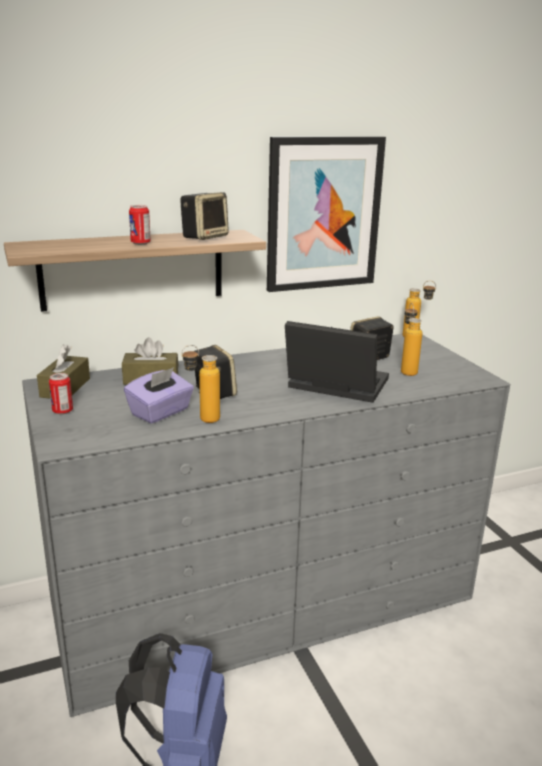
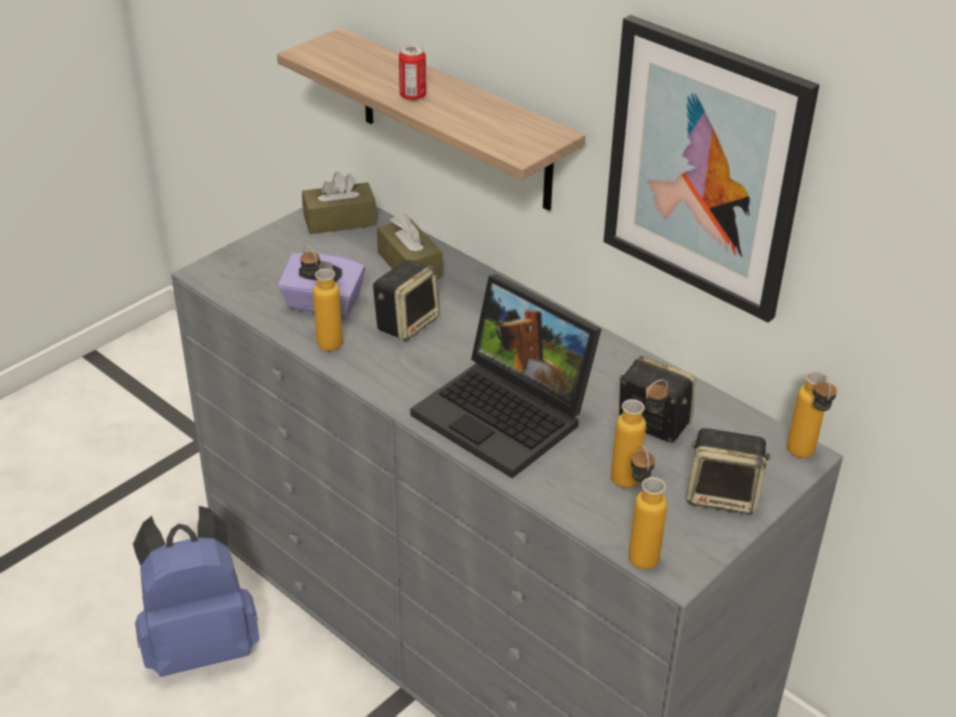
camera: 65 degrees right, 15 degrees up
(62, 411) = (281, 243): can -> none
(205, 237) = (497, 122): speaker -> speaker (723, 495)
(333, 386) = (508, 415): laptop -> laptop turned 135 degrees clockwise
(466, 382) = (638, 550): none -> bottle

